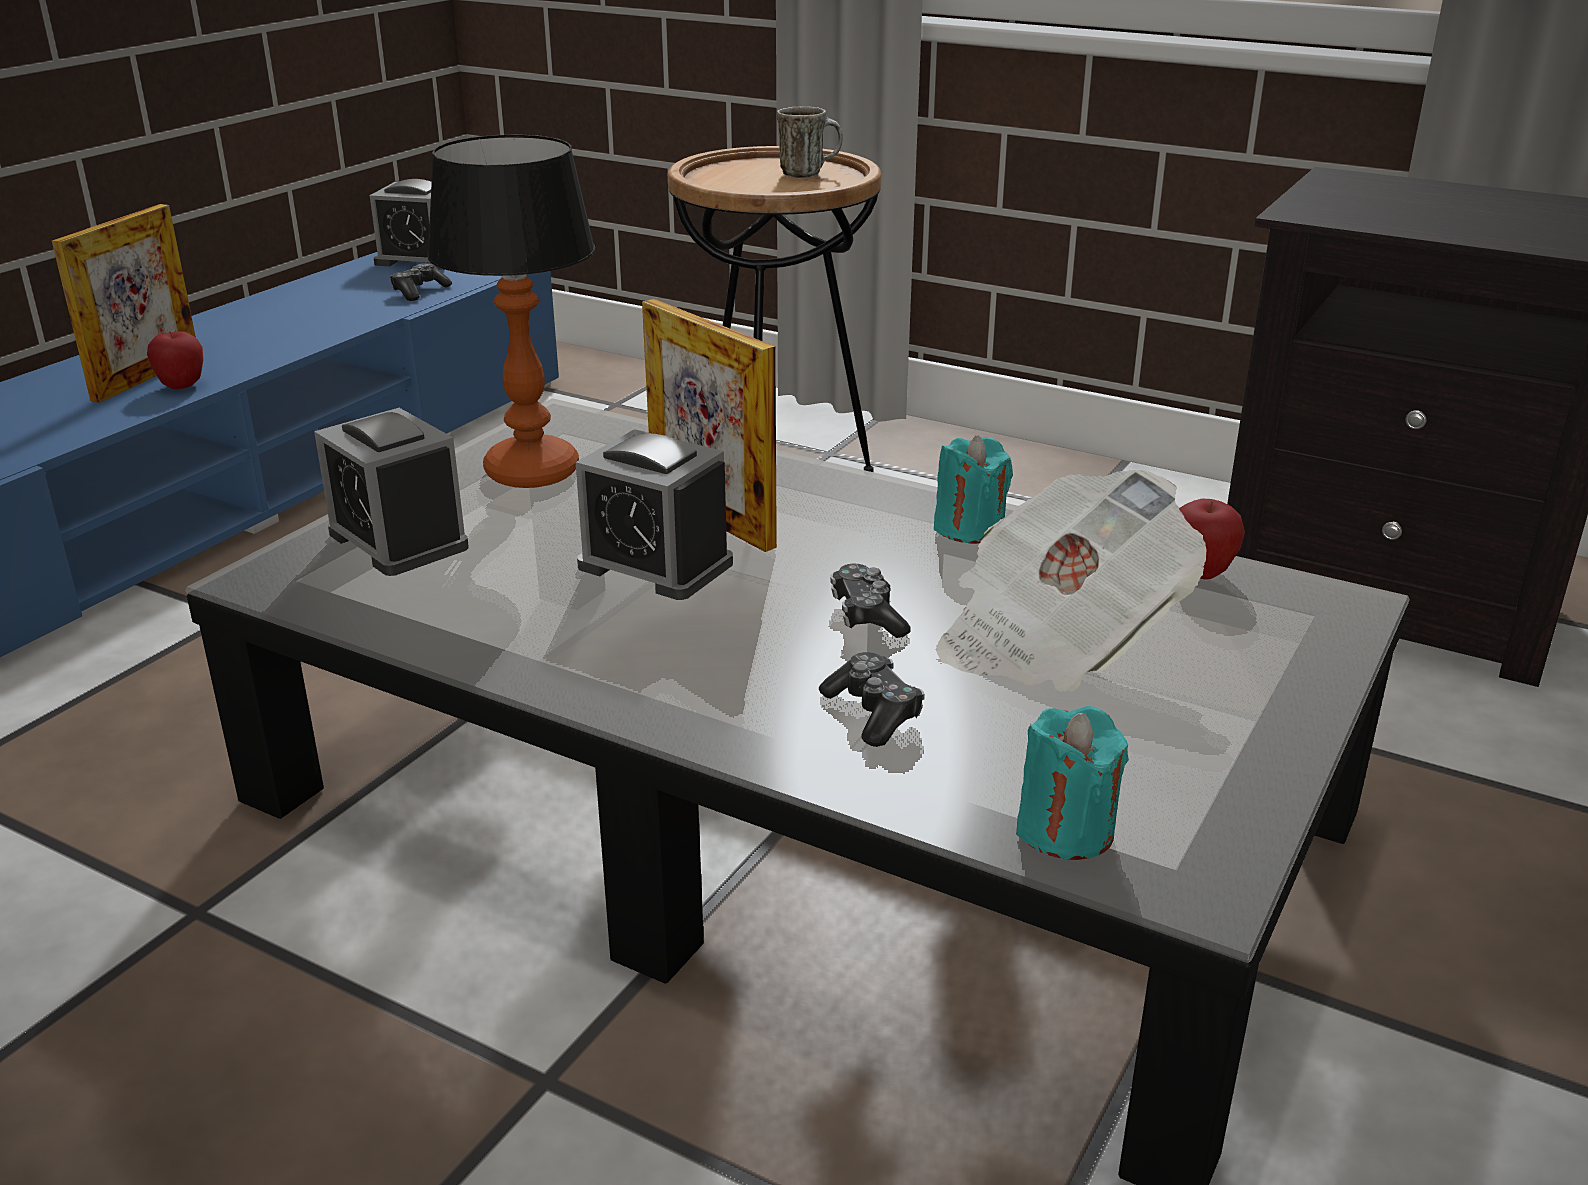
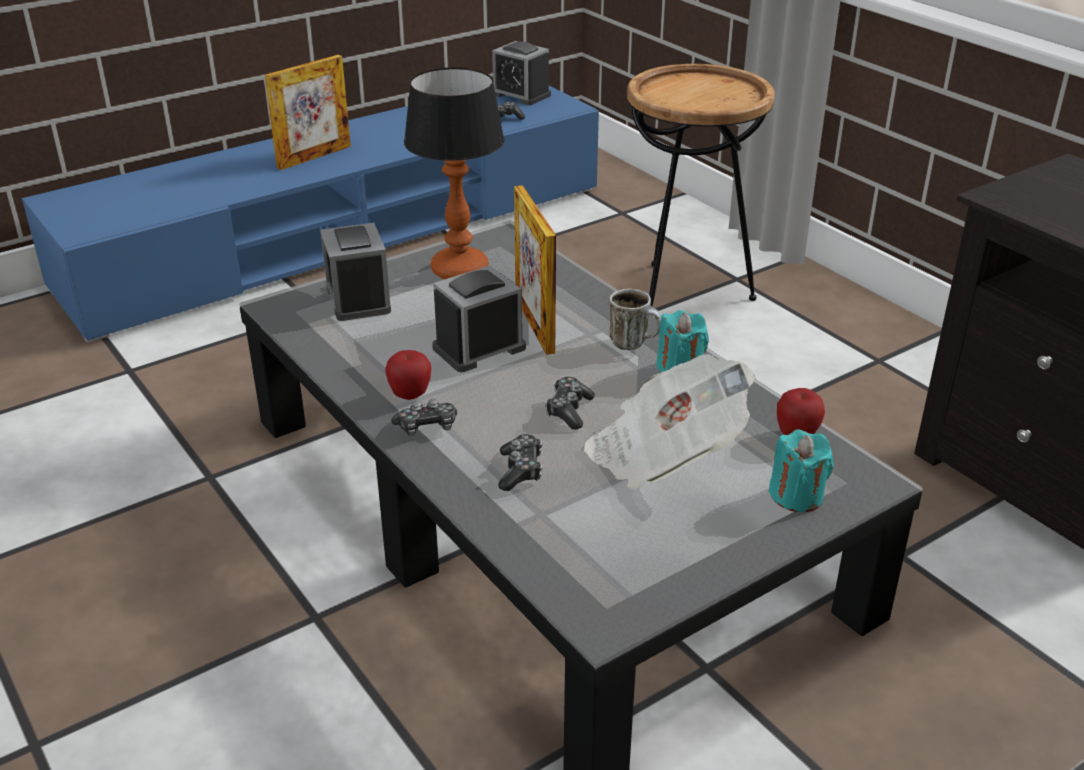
camera: 25 degrees right, 5 degrees up
(182, 386) = (328, 167): apple -> apple (410, 395)
(655, 565) = (479, 348): alarm clock -> alarm clock turned 90 degrees clockwise
(670, 690) = (427, 427): none -> game controller
(809, 173) = (726, 93): mug -> mug (634, 343)
(1065, 830) = (562, 567): turquoise candle -> turquoise candle (796, 496)

